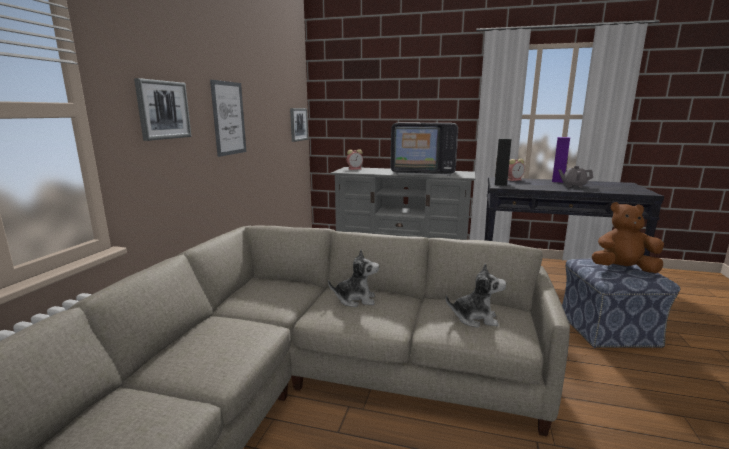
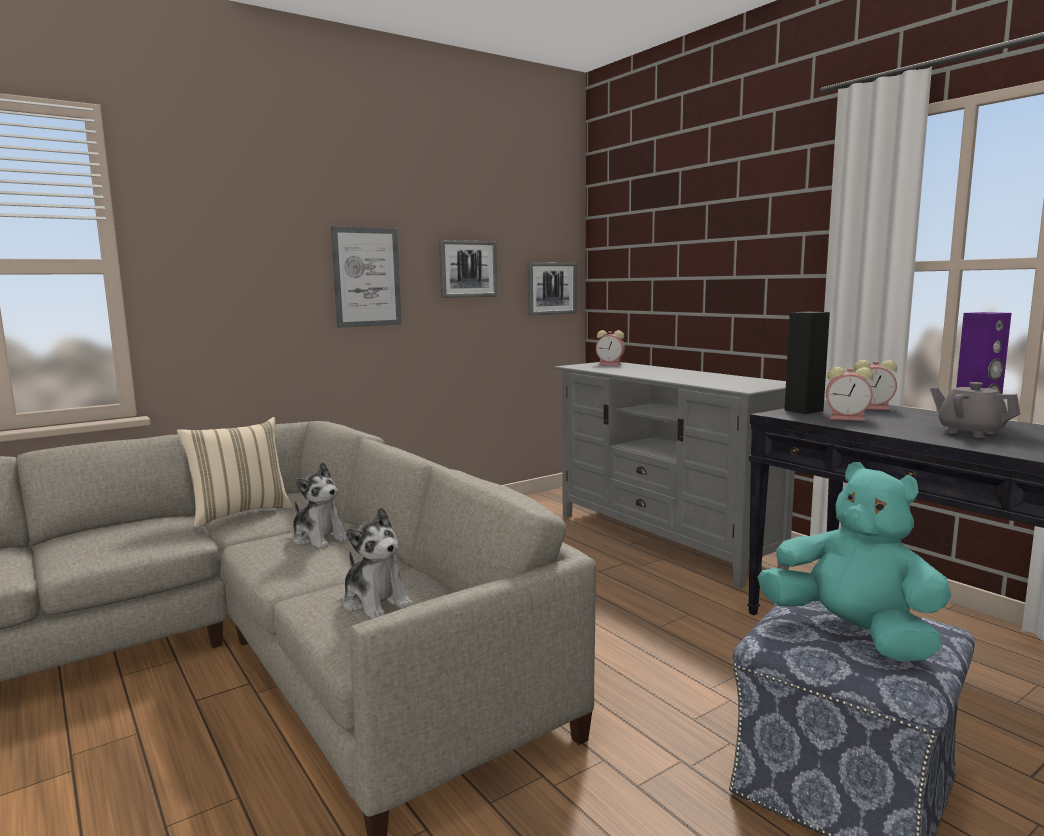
camera: 40 degrees right, 5 degrees down
(163, 110) = (238, 266): picture -> picture (468, 269)
(256, 302) = (240, 513): none -> beige pillow
(423, 172) = (696, 377): television -> none
(525, 185) = (848, 418): none -> alarm clock
(623, 269) = (852, 634): brown plush toy -> turquoise plush toy

